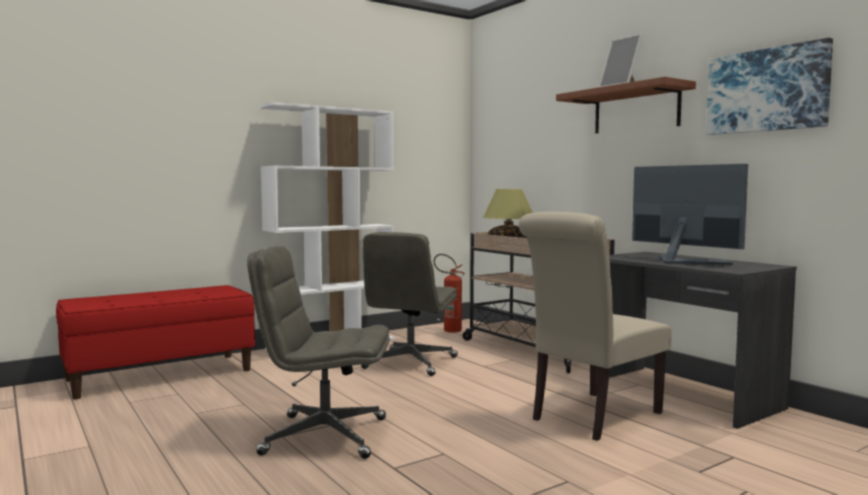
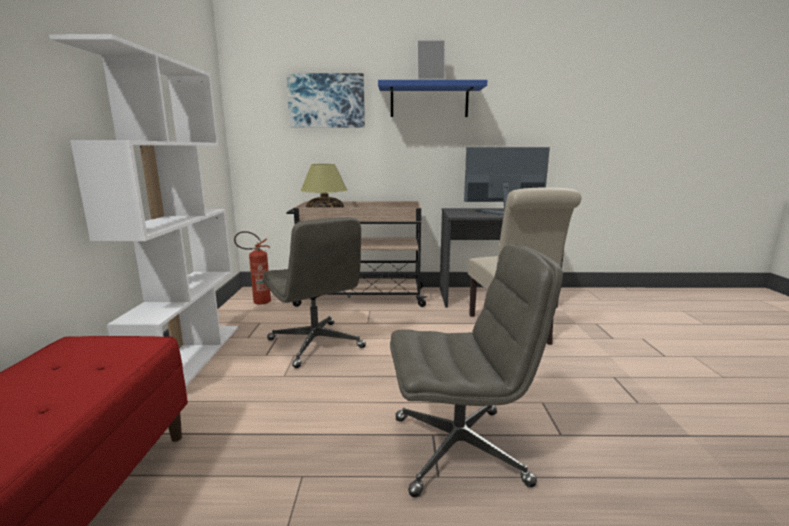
camera: 55 degrees left, 10 degrees up
(323, 436) = (460, 449): grey office chair -> grey office chair turned 135 degrees counterclockwise
(636, 110) = (429, 101): brown shelf -> blue shelf
(766, 90) = (529, 98): picture -> picture (326, 101)

